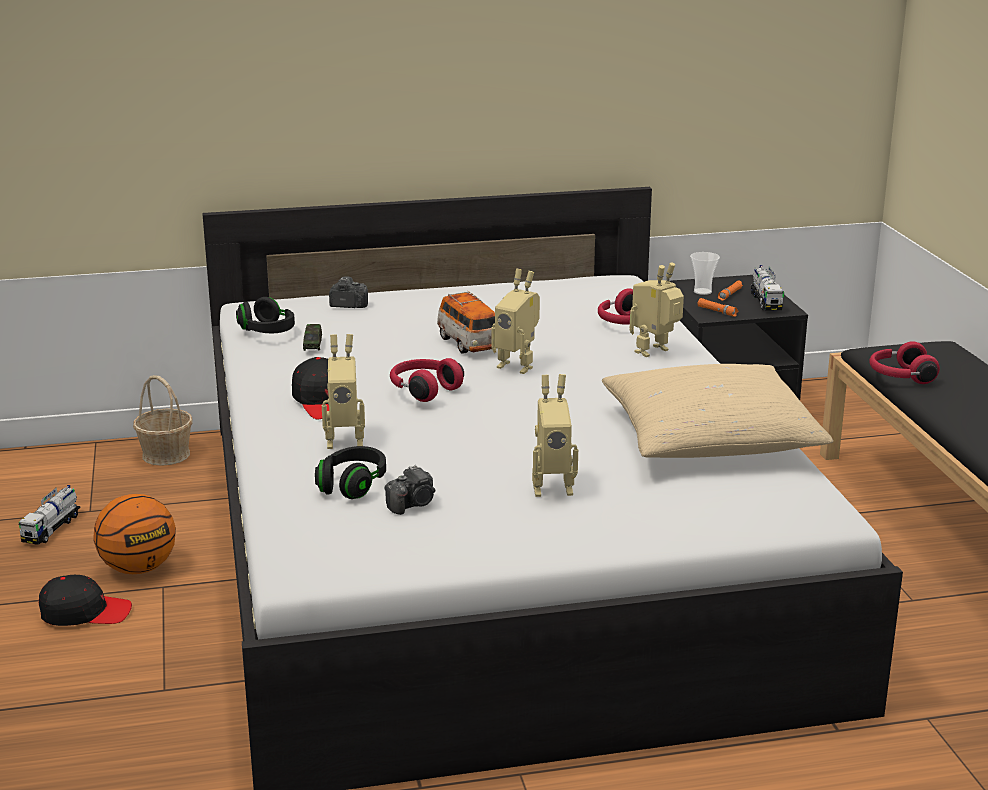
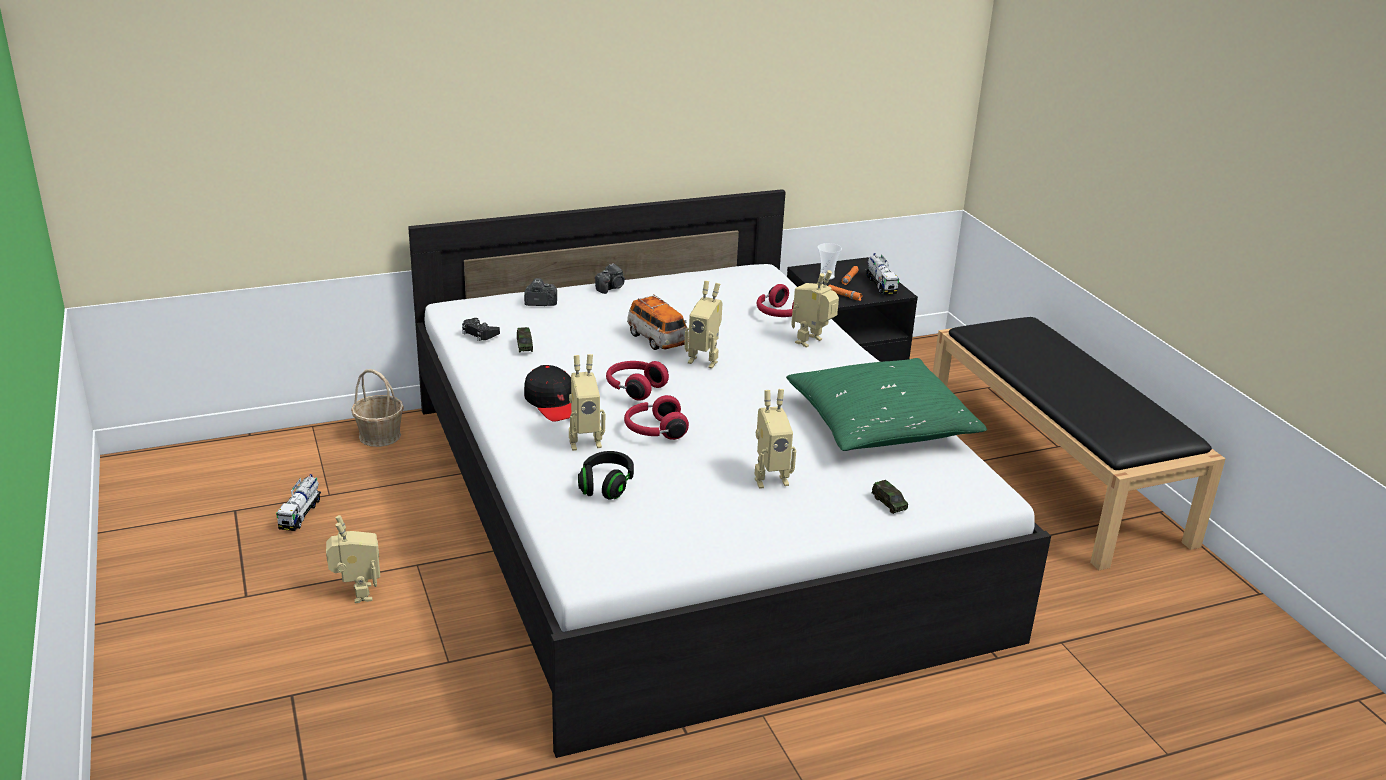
camera: 10 degrees left, 5 degrees up
(85, 613) = (357, 594): black cap -> toy robot
(138, 568) = (390, 548): basketball -> none
(267, 331) = (479, 333): black headphones -> black game controller
(413, 504) = (662, 502): camera -> camera (611, 288)
(691, 519) = (889, 503): none -> toy car
(709, 438) = (880, 425): beige pillow -> green pillow
(900, 377) = (1003, 353): red headphones -> red headphones (654, 431)

